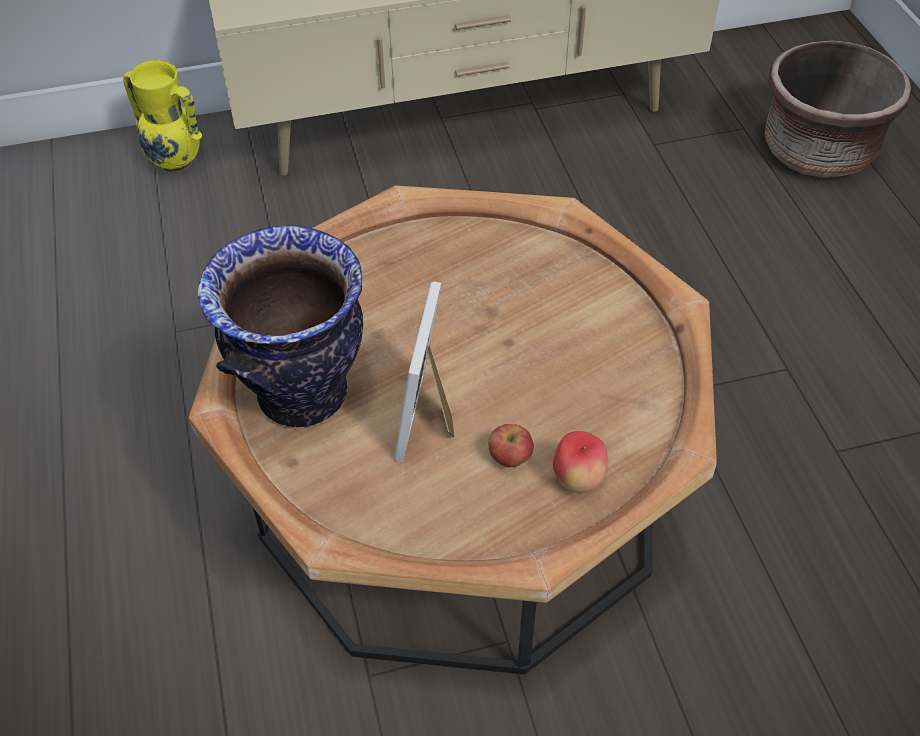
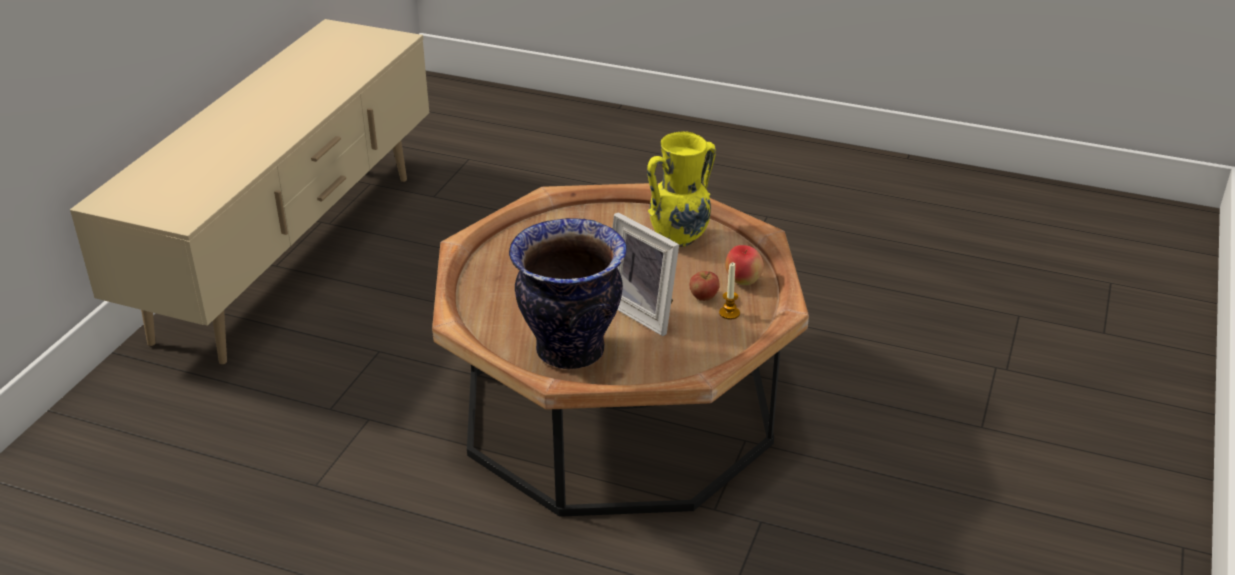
camera: 55 degrees left, 15 degrees down
(176, 163) = (123, 413): yellow vase -> yellow vase (680, 239)
(498, 501) = (729, 313): none -> candle
(817, 150) = (524, 145): brown planter -> none

